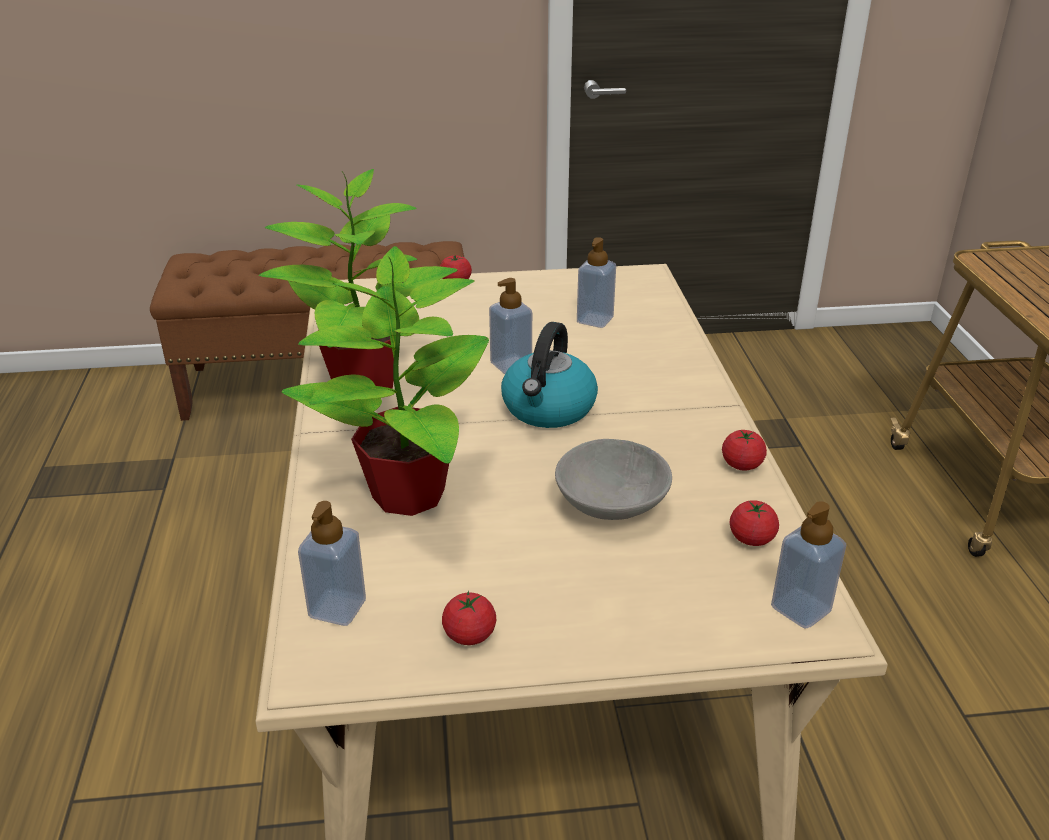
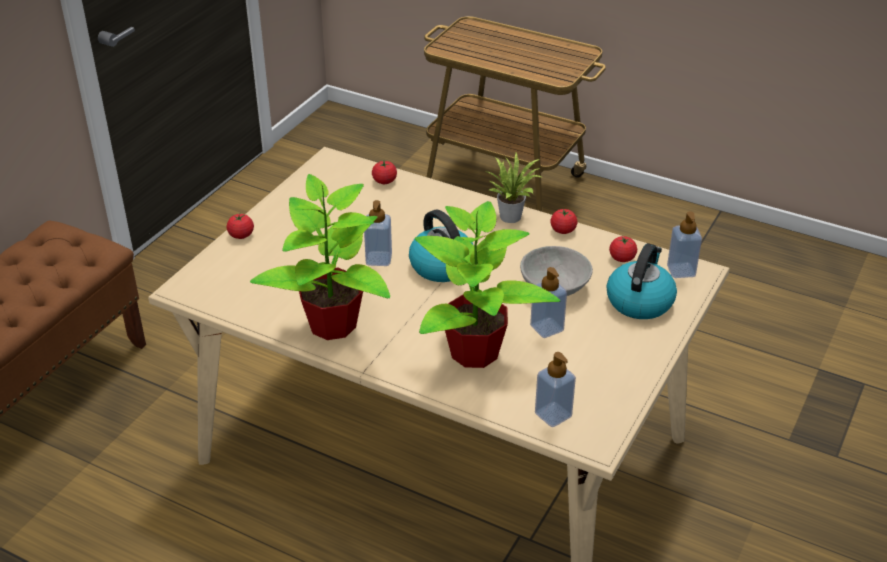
camera: 55 degrees left, 5 degrees up
(469, 635) = (613, 377): tomato -> tomato (384, 181)
(595, 320) = (363, 205): soap dispenser -> soap dispenser (547, 328)
(674, 594) = (639, 301): none -> kettle
(715, 415) = (511, 215): none -> potted plant

